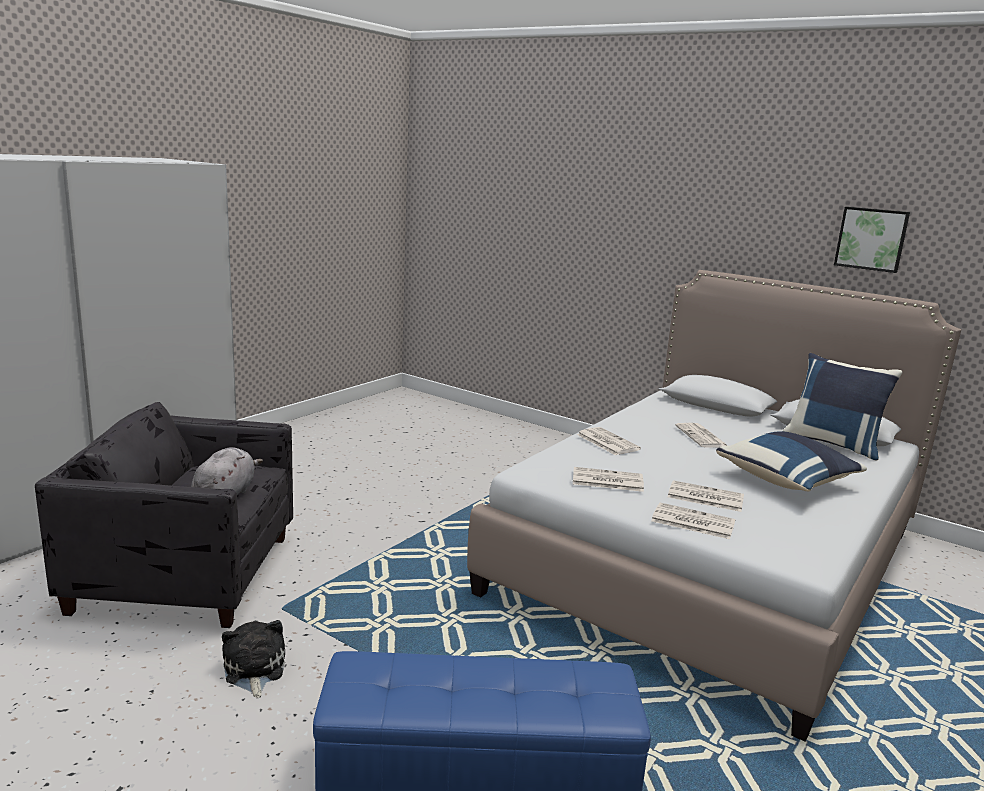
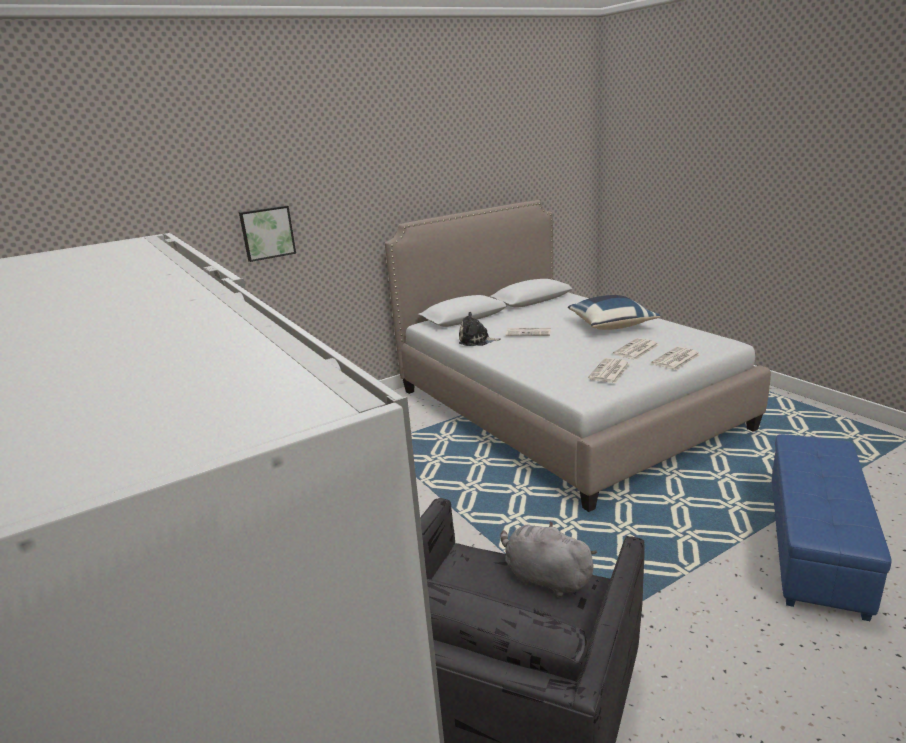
camera: 65 degrees left, 5 degrees up
(254, 670) = (700, 654): plush toy -> plush toy (476, 341)
(606, 442) = (532, 361): newspaper -> none
(833, 443) = (550, 303): blue pillow -> none
(871, 239) = (491, 169): picture -> picture (267, 233)

